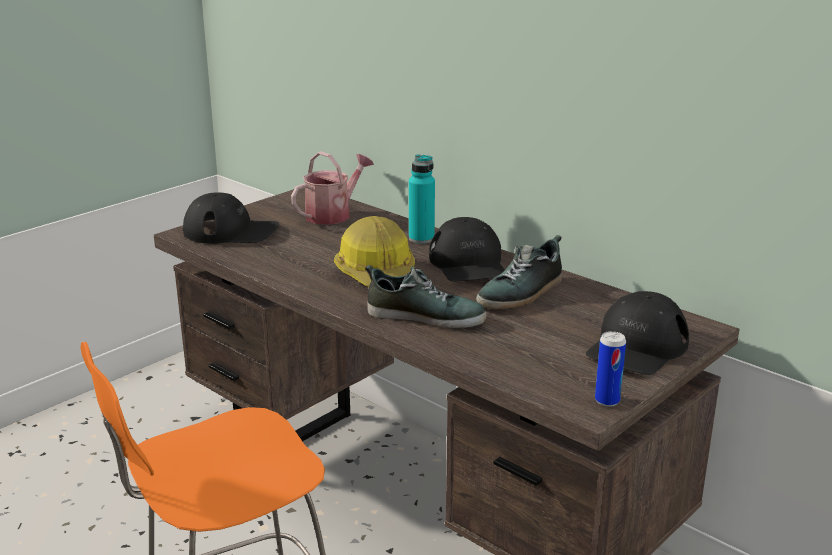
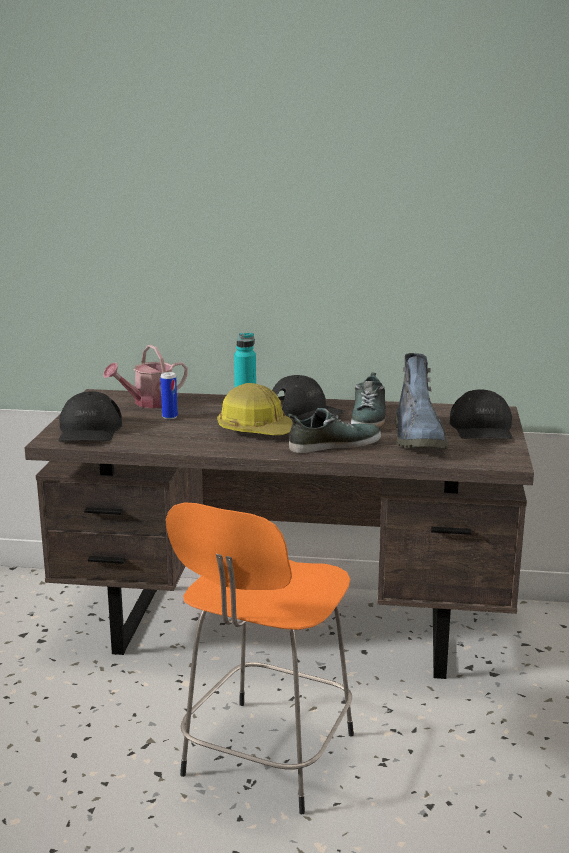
camera: 35 degrees left, 5 degrees down
(231, 231) = (89, 430): black cap -> black cap turned 120 degrees clockwise
(333, 214) = (149, 403): watering can -> watering can turned 135 degrees counterclockwise
(533, 338) = (419, 439): none -> boot
(607, 401) = (512, 456): can -> can (169, 417)

